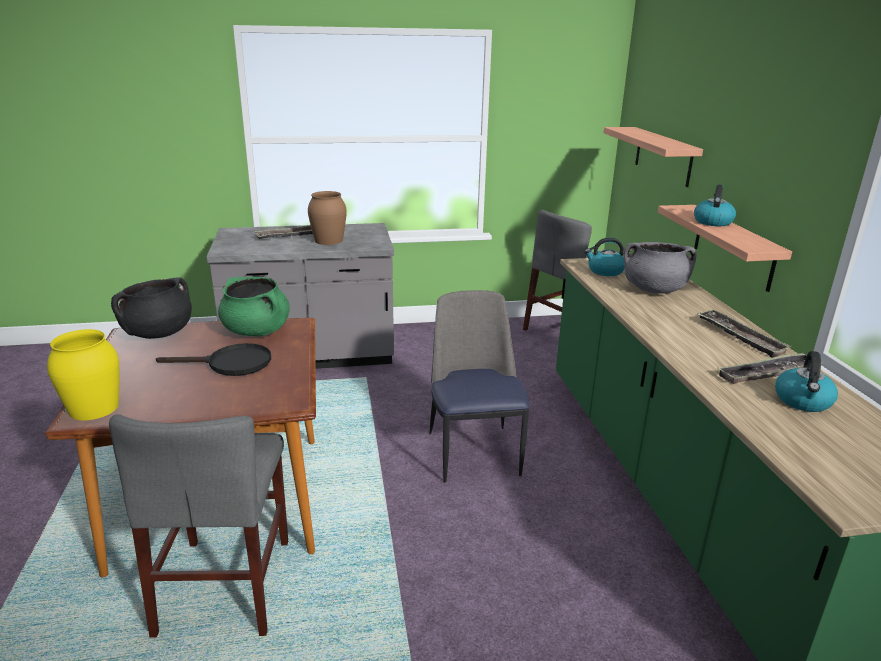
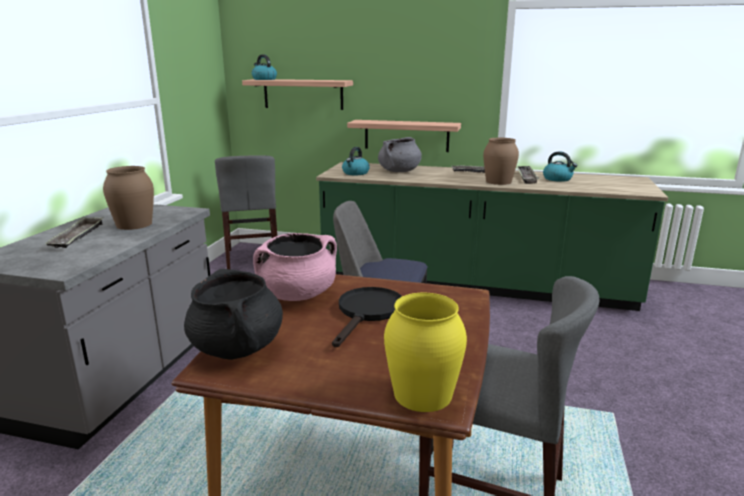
camera: 65 degrees left, 5 degrees down
(257, 331) = (297, 295): green cooking pot -> pink cooking pot
(698, 355) = (498, 181): none -> brown vase
(712, 222) = (396, 122): kettle -> kettle (264, 79)

